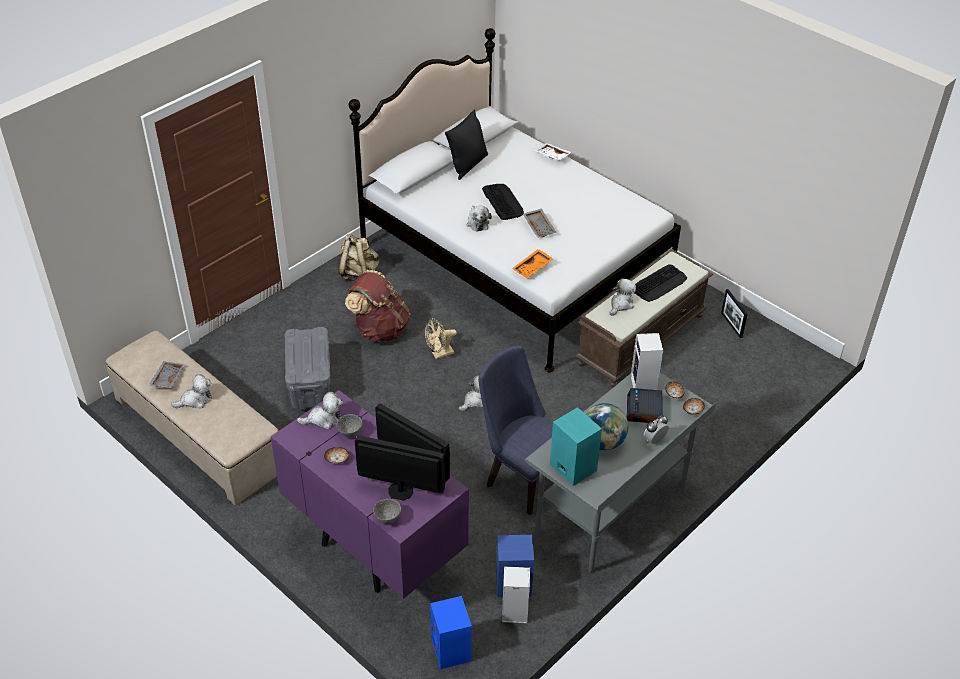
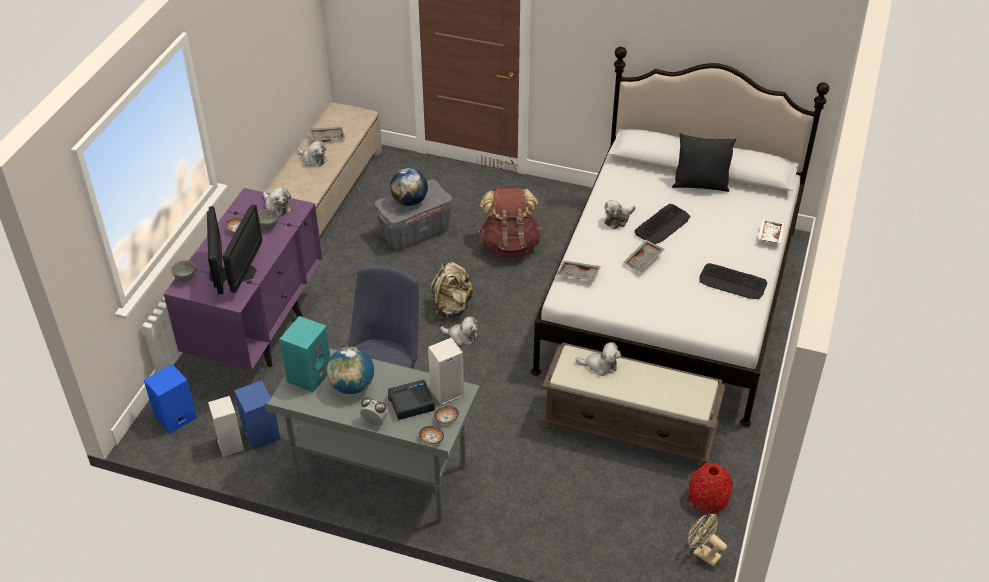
camera: 65 degrees right, 0 degrees up
(308, 356) = (410, 201): none -> globe
(359, 274) = (570, 207): beige backpack -> beige backpack (451, 307)
(439, 354) = (504, 293): beige fan -> beige fan (702, 553)
(533, 268) = (578, 275): orange tray -> grey tray
(659, 284) = (655, 385): keyboard -> keyboard (732, 282)
(731, 325) = (708, 498): picture frame -> red vase

